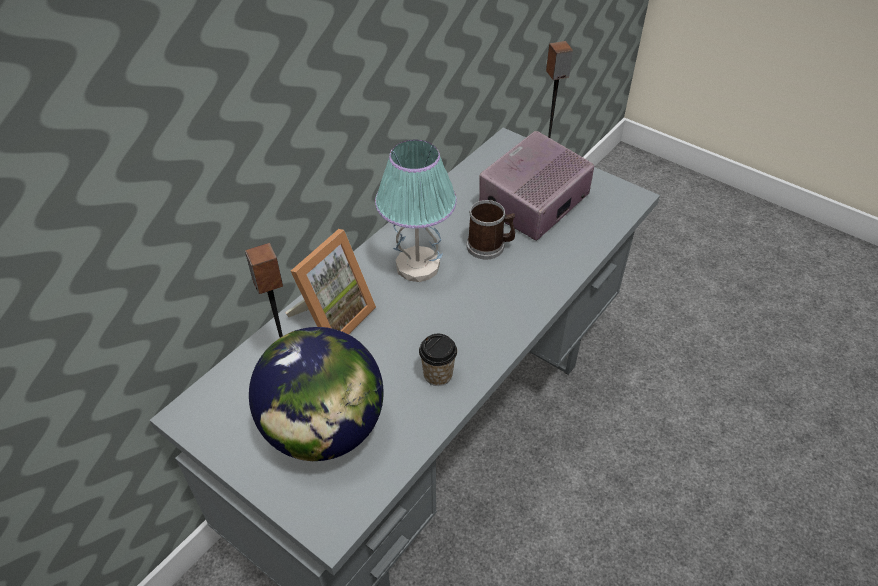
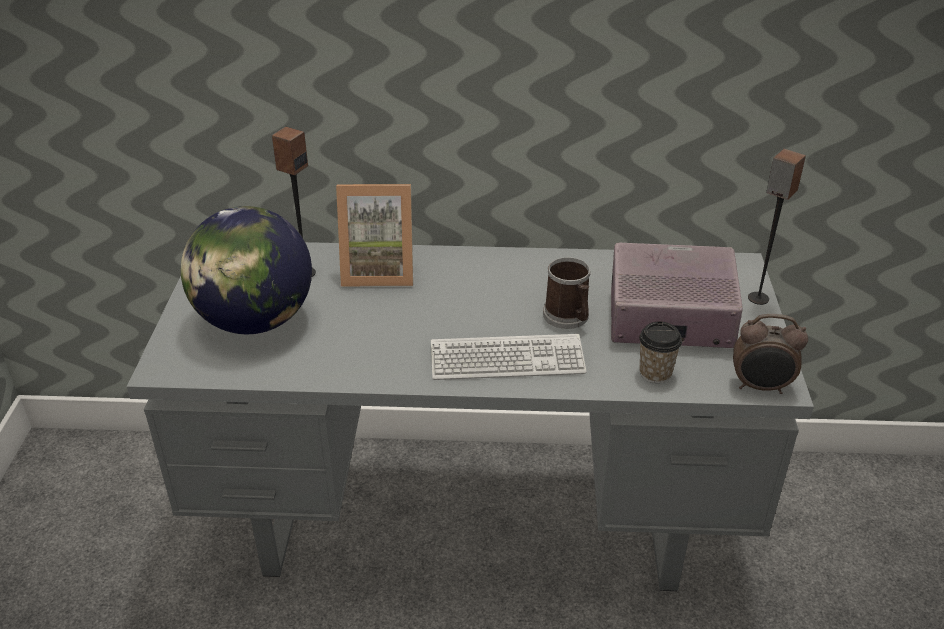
camera: 55 degrees right, 10 degrees down
(417, 266) = (490, 287): table lamp -> none
(438, 375) = (370, 355): cup -> cup (655, 373)
(508, 301) = (507, 359): none -> keyboard
(628, 204) = (761, 387): none -> alarm clock

